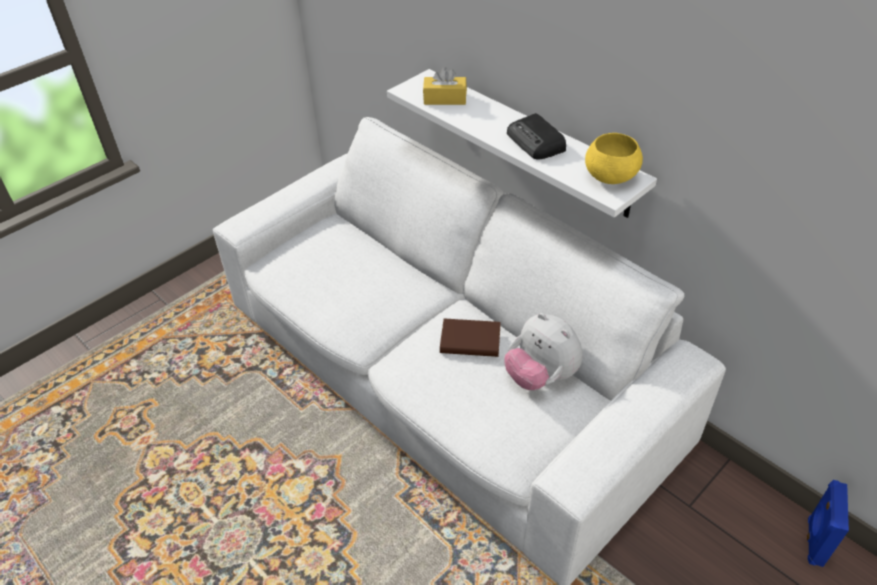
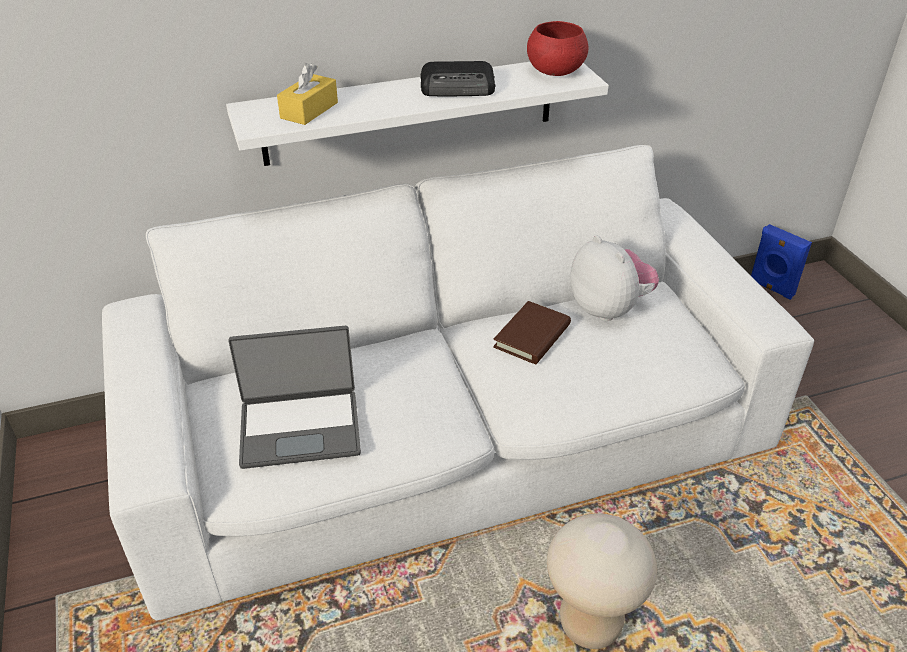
camera: 65 degrees left, 5 degrees down
(316, 268) = (300, 428): none -> laptop
(323, 507) = (590, 624): none -> beige stool
(541, 376) = (609, 309): plush toy -> plush toy turned 105 degrees counterclockwise
(610, 177) = (554, 72): yellow bowl -> red bowl

